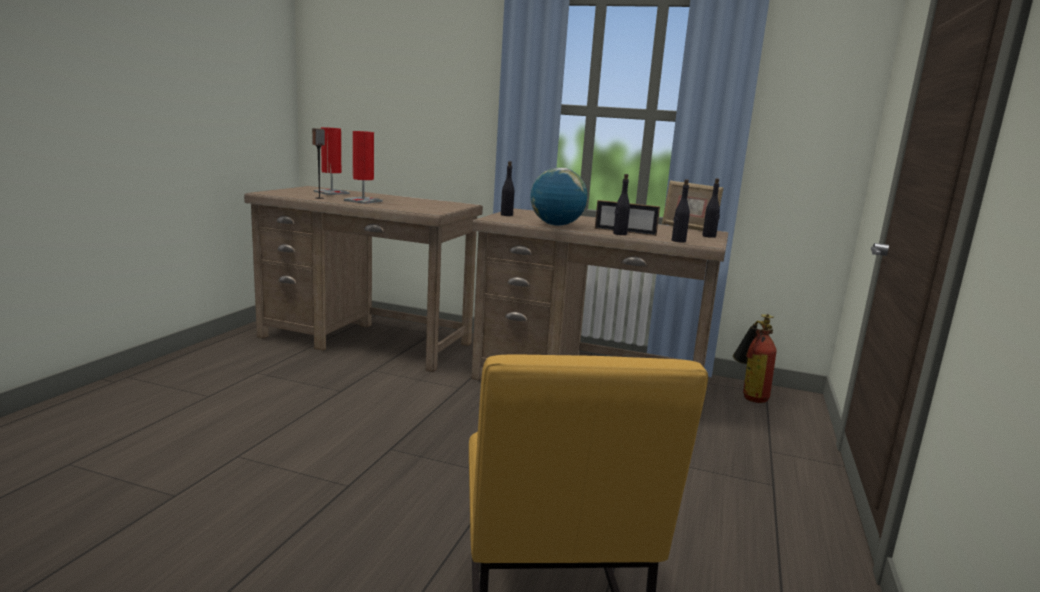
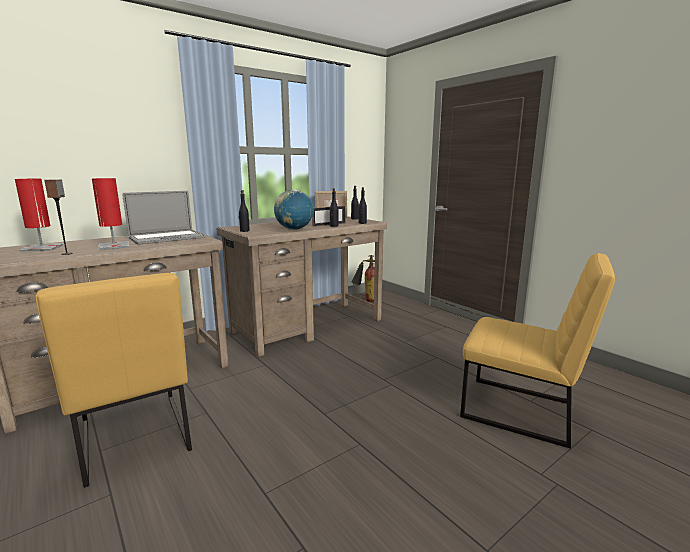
camera: 55 degrees left, 0 degrees up
(280, 378) = (134, 438): none -> yellow chair
(422, 205) = (167, 238): none -> laptop

